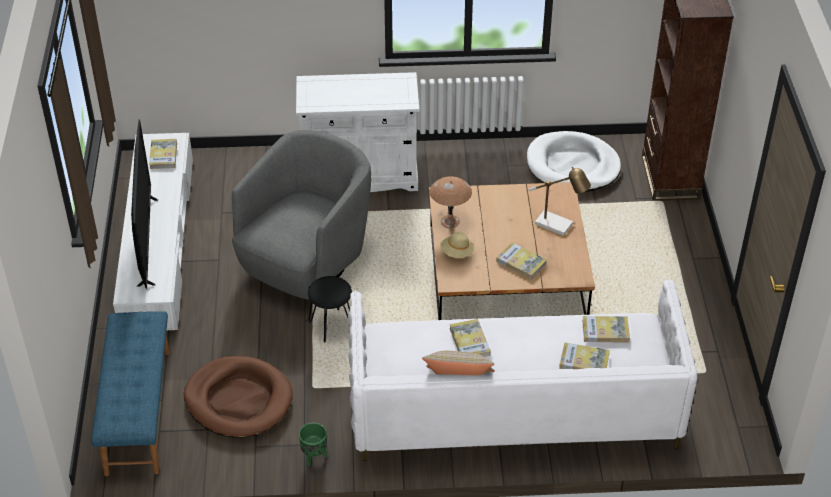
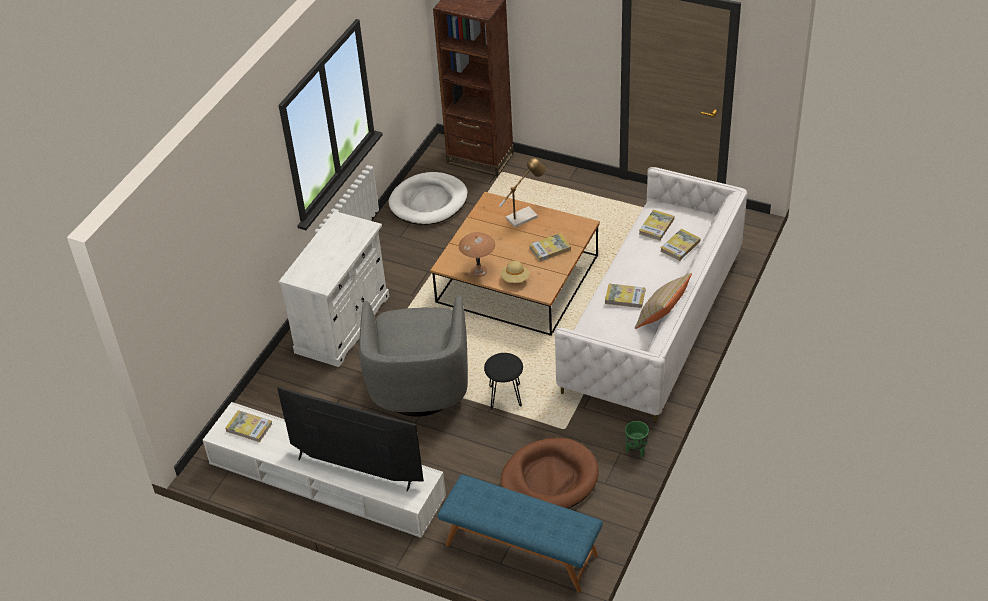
camera: 60 degrees left, 0 degrees up
(306, 260) = (419, 389): grey armchair -> grey armchair turned 150 degrees counterclockwise

